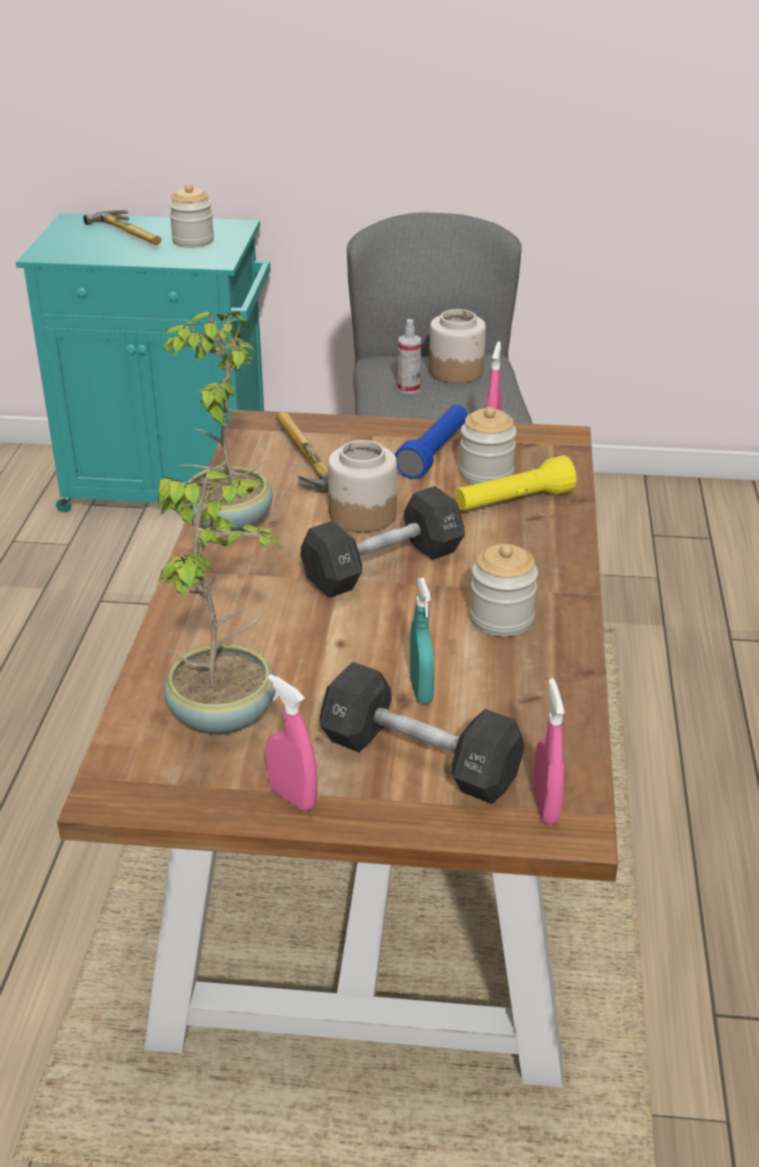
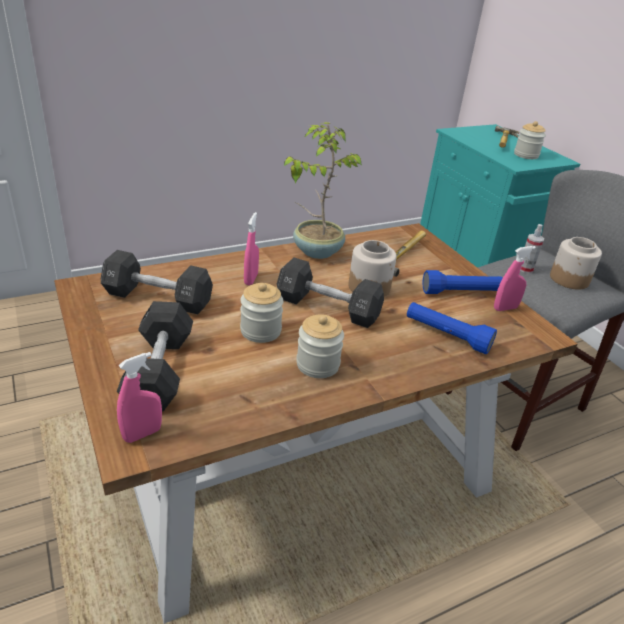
camera: 55 degrees right, 0 degrees up
(225, 714) = (158, 298): potted plant -> black dumbbell
(292, 797) = (103, 338): pink spray bottle -> pink spray bottle (251, 279)
(421, 691) = (222, 354): turquoise spray bottle -> none
(486, 474) = (464, 317): jar -> jar (260, 331)
(513, 502) = (446, 335): yellow flashlight -> blue flashlight

